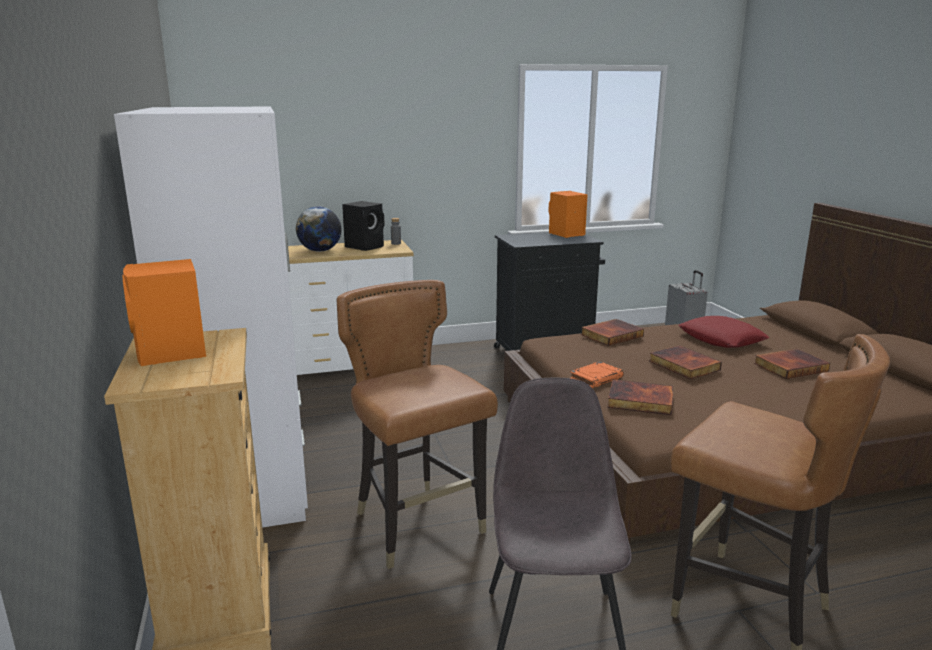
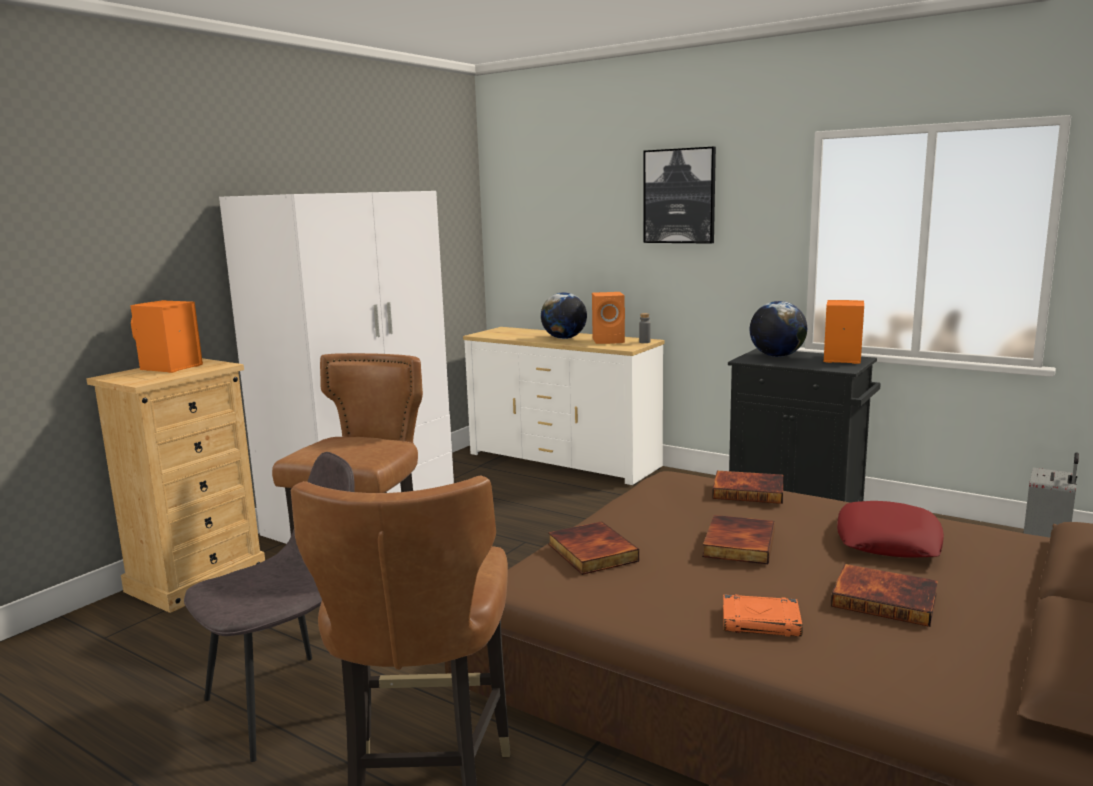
camera: 50 degrees right, 5 degrees down
(365, 246) = (609, 341): black speaker -> orange speaker
(410, 112) = (679, 196): none -> picture
(527, 238) = (776, 356): none -> globe
(596, 378) = (614, 520): orange book -> orange book (761, 621)

